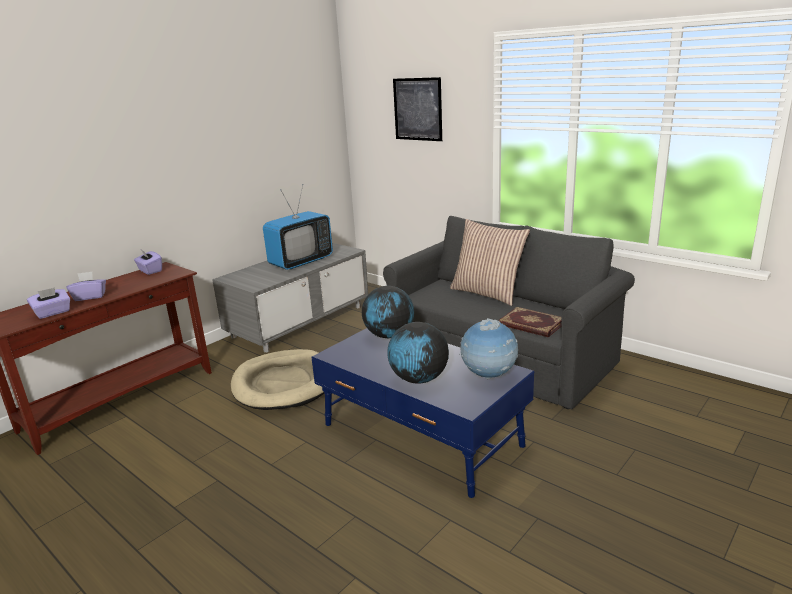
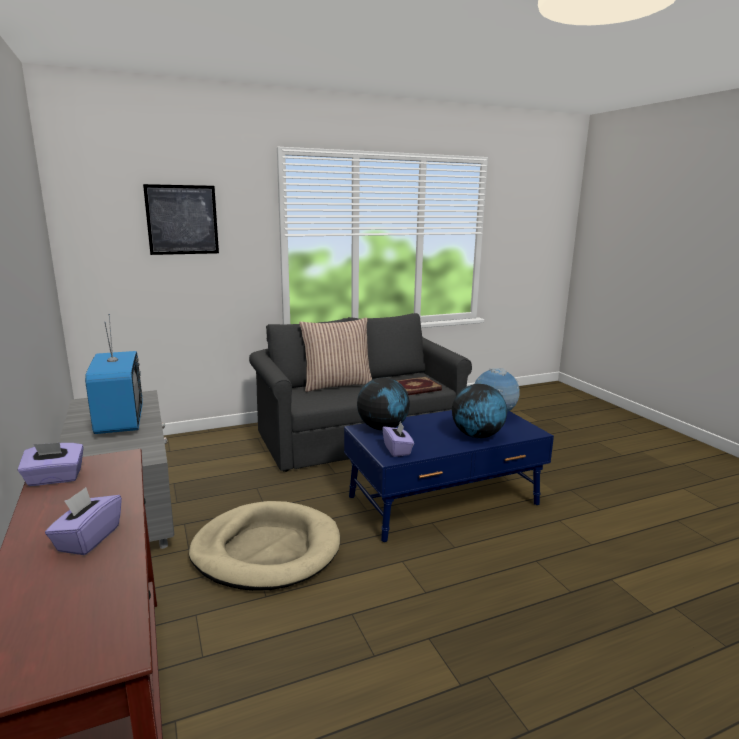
camera: 65 degrees left, 5 degrees down
(53, 313) = (112, 582): purple tissue box -> purple tissue box (397, 450)

